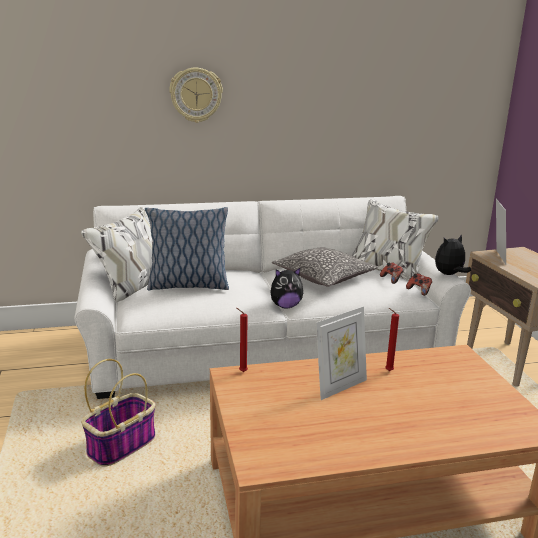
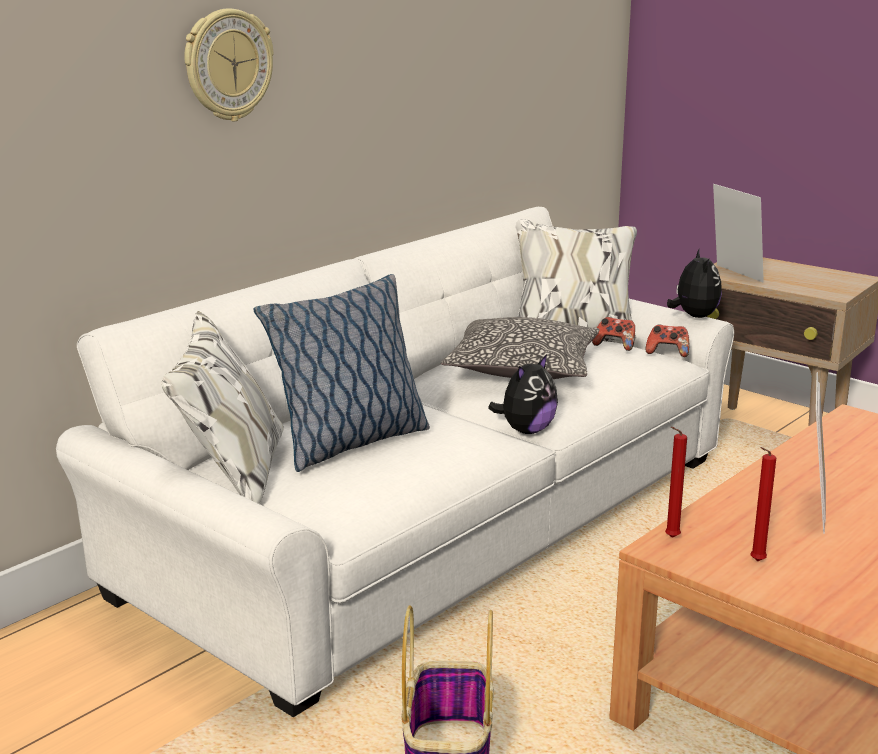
camera: 35 degrees left, 0 degrees up
(387, 371) = (825, 468): red candle -> red candle (755, 561)
(449, 274) = (693, 316): plush toy -> plush toy turned 150 degrees clockwise

